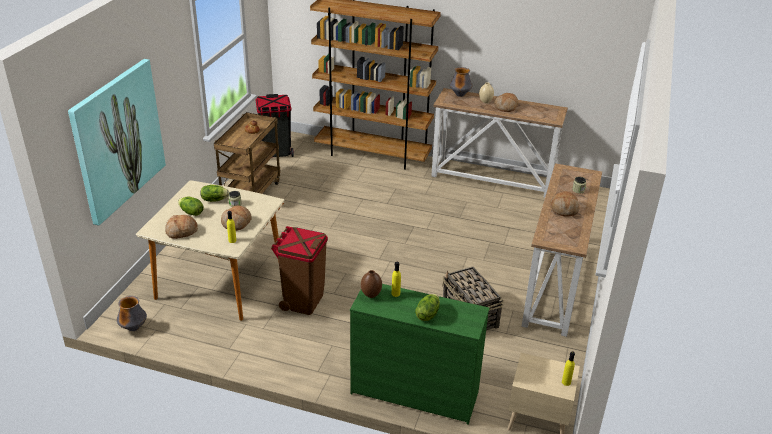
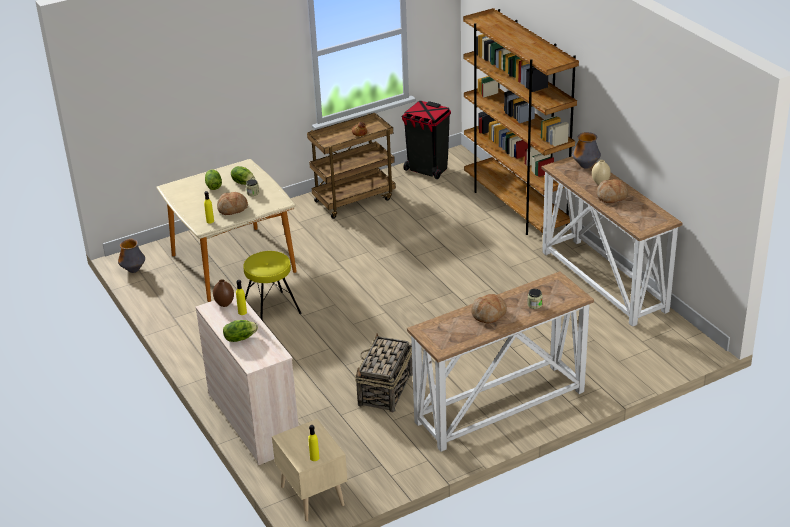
camera: 45 degrees right, 0 degrees up
(117, 139) = (172, 97): picture -> none
(181, 232) = (186, 198): bread -> none
(303, 301) = (271, 309): brown trash can -> yellow stool
(414, 392) = (254, 421): green dresser -> beige dresser

